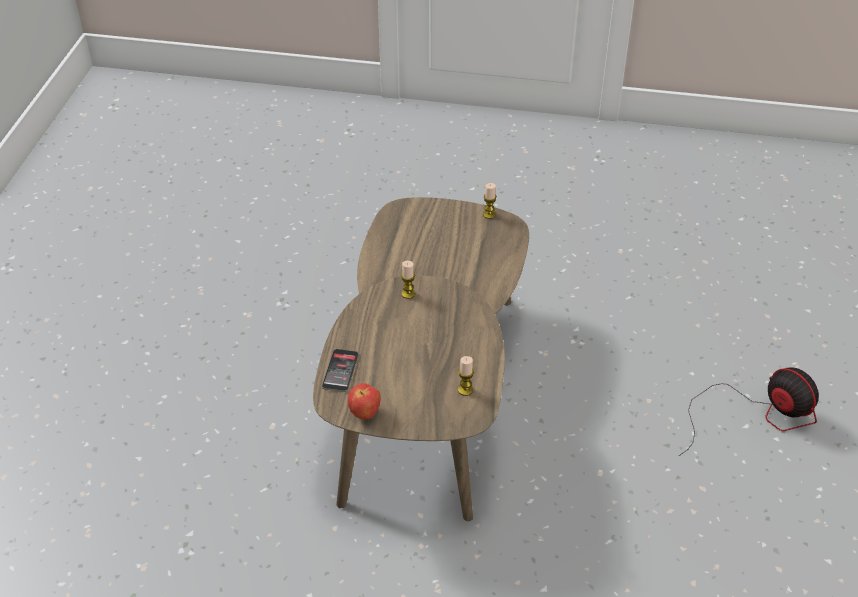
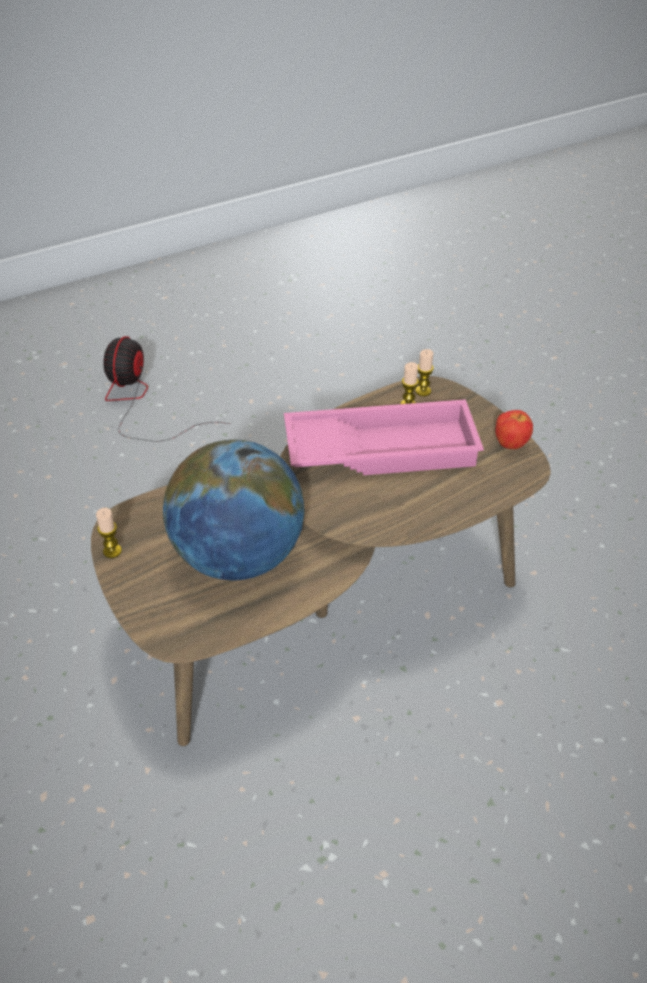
camera: 130 degrees left, 0 degrees up
(340, 371) = (490, 489): phone -> none
(408, 294) = (335, 507): candle -> candle (423, 391)
(429, 256) = (238, 557): none -> globe
(436, 347) = (382, 448): none -> pink tray

